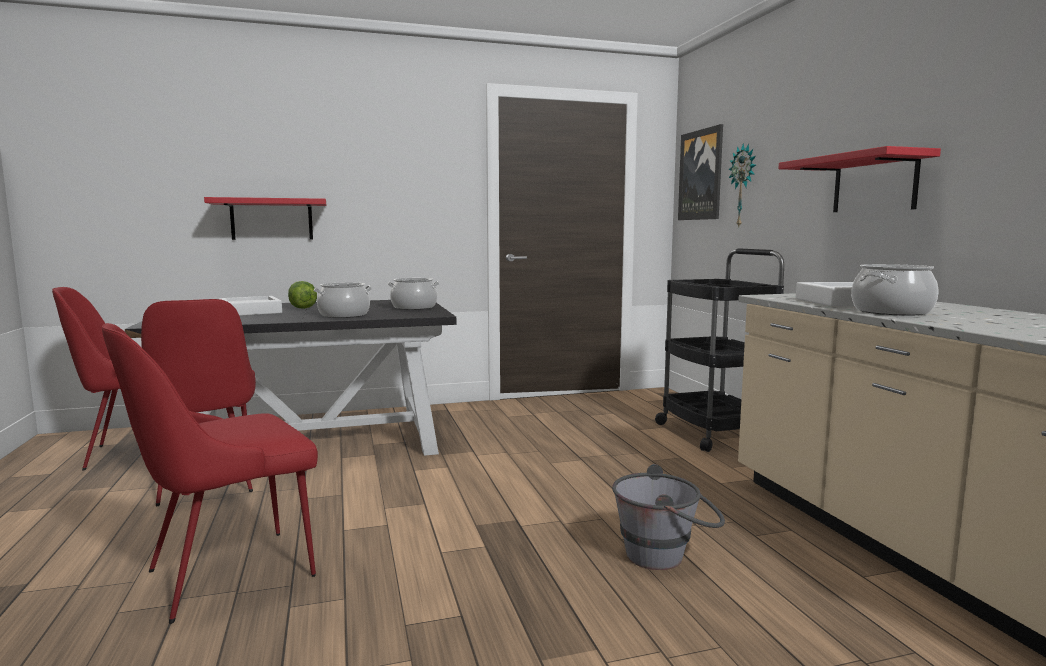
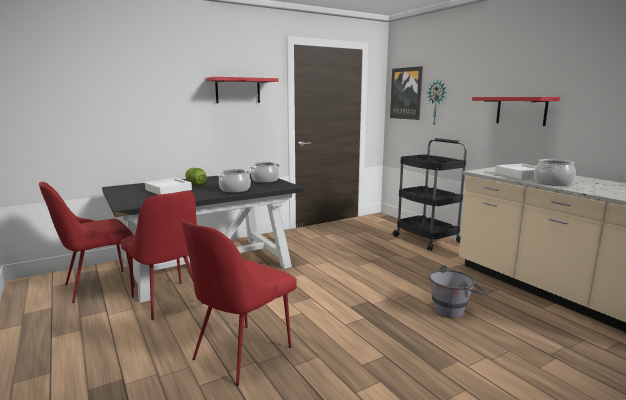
camera: 15 degrees left, 5 degrees up
(272, 219) = (160, 125): red shelf -> red shelf (238, 90)

